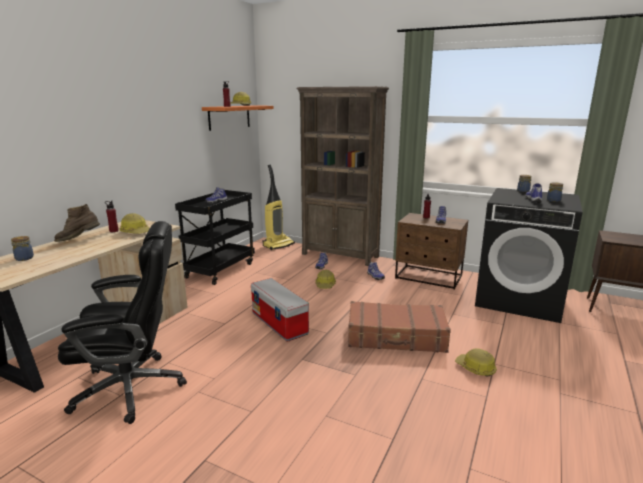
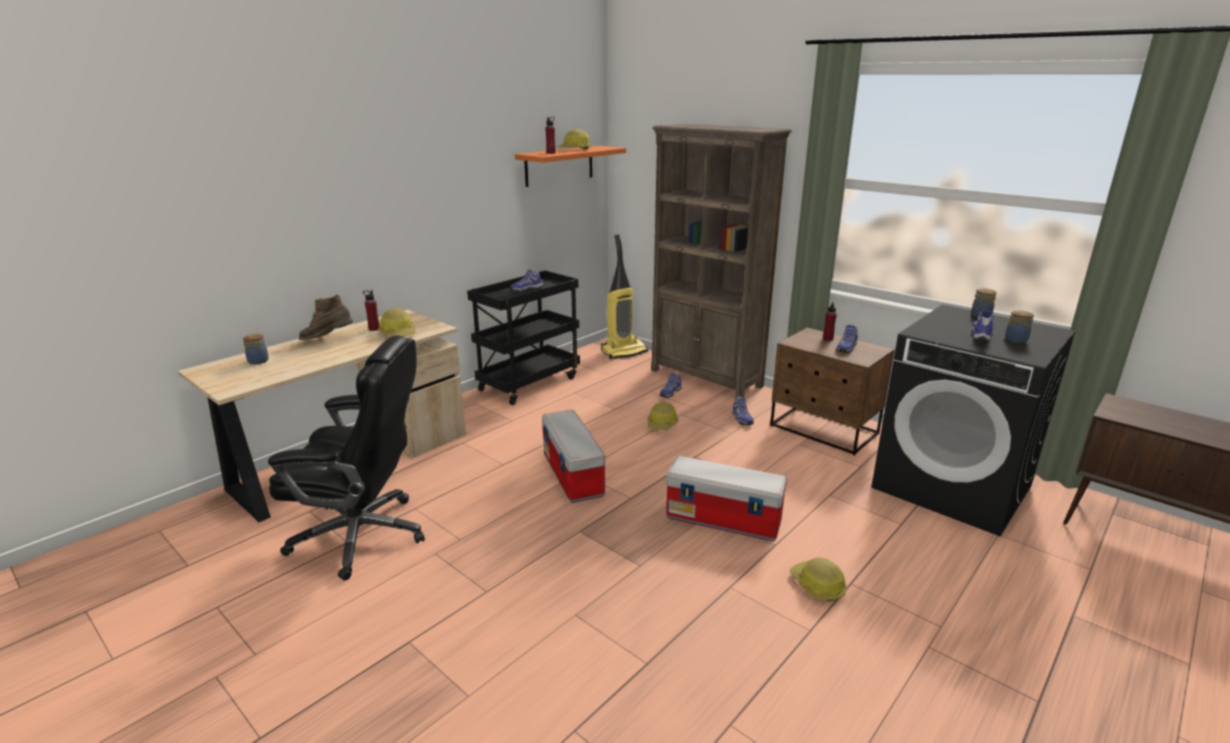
camera: 15 degrees right, 5 degrees up
(396, 337) = (724, 519): brown suitcase -> storage box

